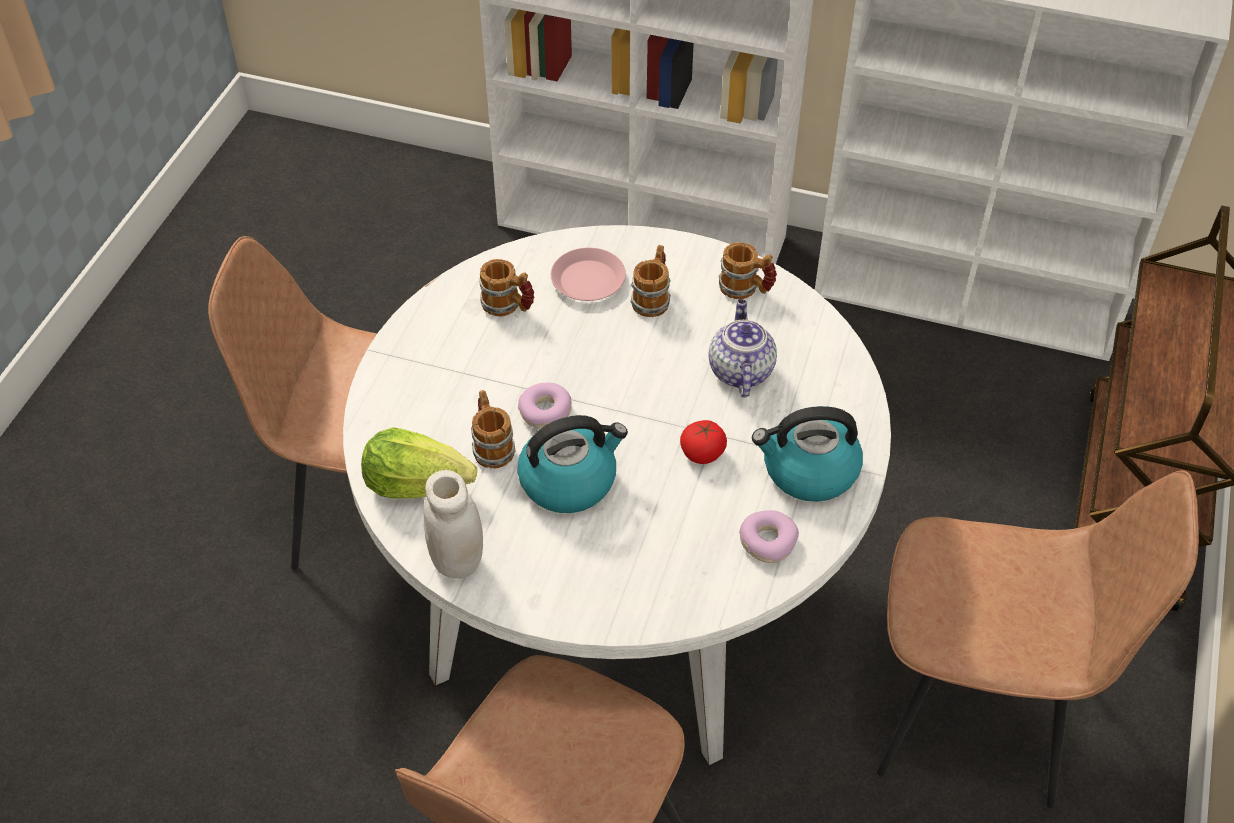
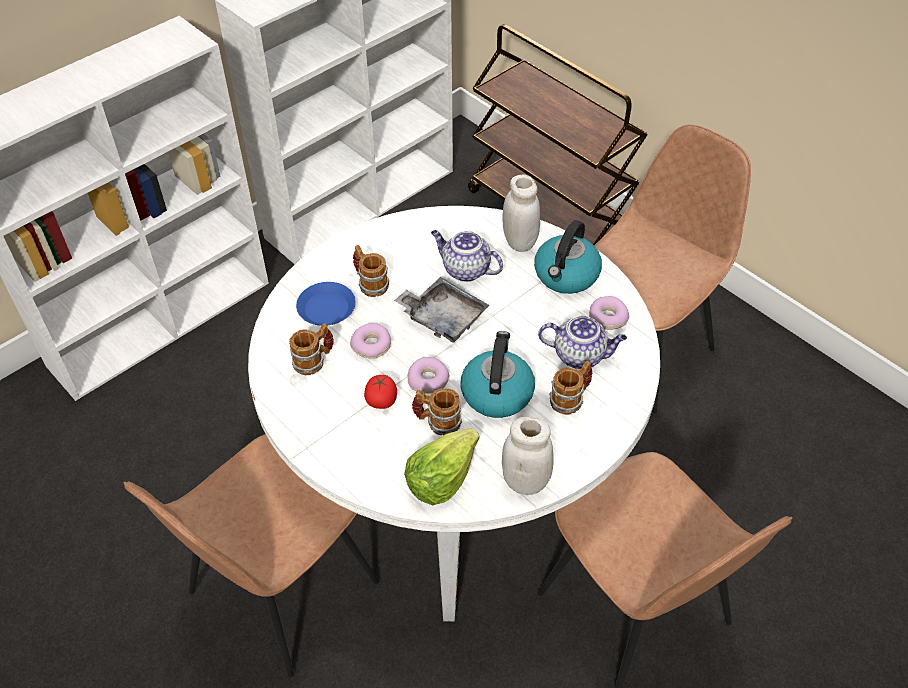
camera: 60 degrees left, 0 degrees up
(561, 342) = (372, 345): none -> donut
(587, 280) = (326, 308): pink plate -> blue plate
(649, 383) = (443, 317): none -> grey tray
(684, 538) = (580, 355): none -> teapot
(702, 453) = (519, 317): tomato -> tomato (381, 400)
(746, 289) = (399, 236): mug -> mug (571, 398)
(830, 402) = (520, 242): none -> white jar

